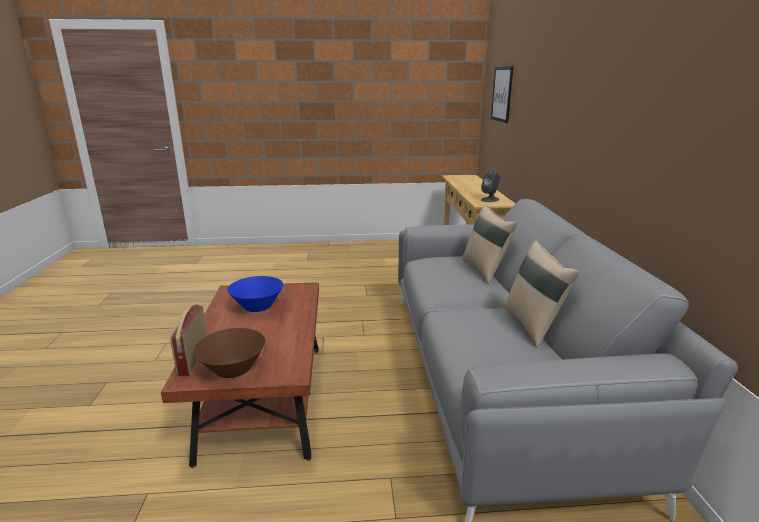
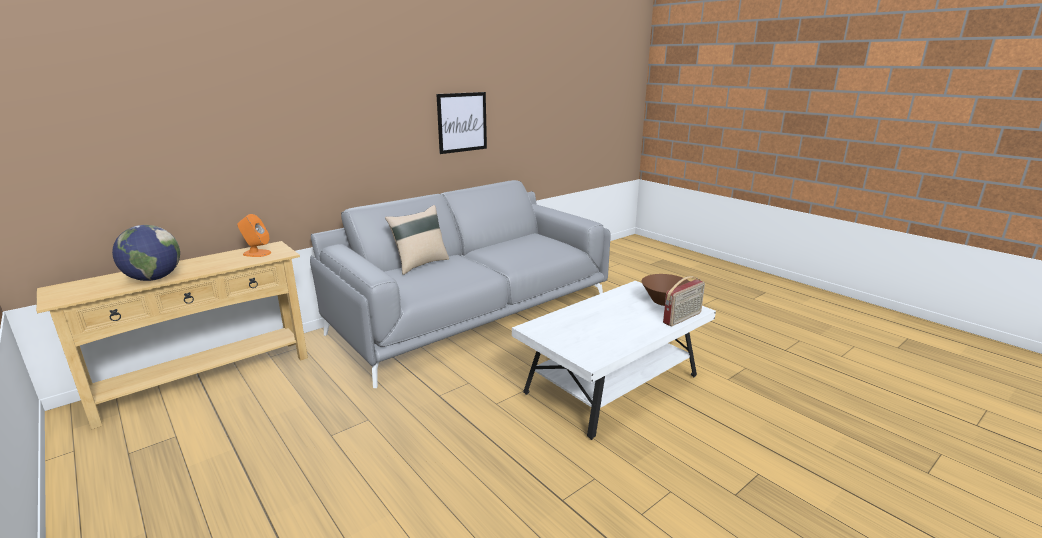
camera: 125 degrees left, 0 degrees up
(257, 307) = (595, 331): blue bowl -> none
(264, 399) = (612, 385): brown coffee table -> white coffee table
(464, 185) = (154, 278): none -> globe
(490, 199) = (256, 253): grey speaker -> orange speaker
(502, 94) = (100, 126): picture -> picture (462, 122)
(533, 325) = (499, 242): beige pillow -> none

